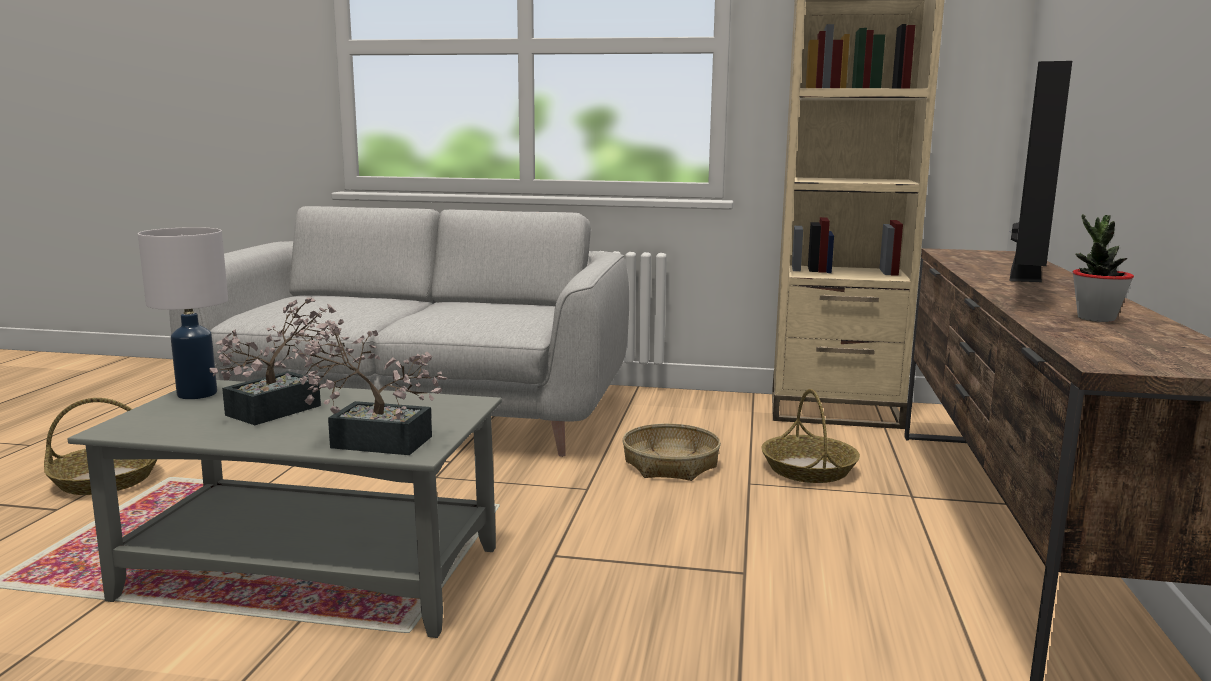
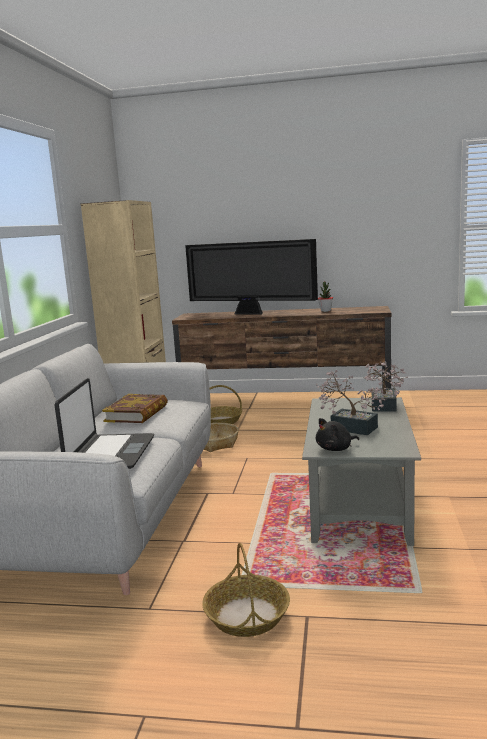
camera: 90 degrees left, 0 degrees up
(196, 394) = (336, 449): white table lamp -> black plush toy
(322, 306) = (110, 453): none -> laptop
(472, 309) = (137, 413): none -> book

